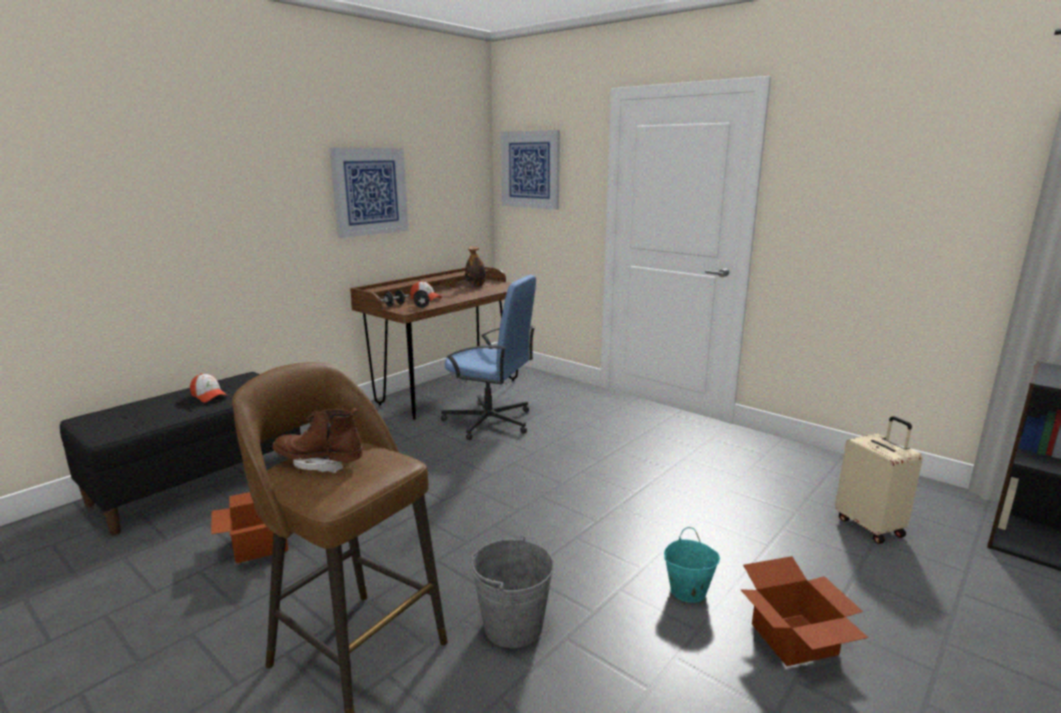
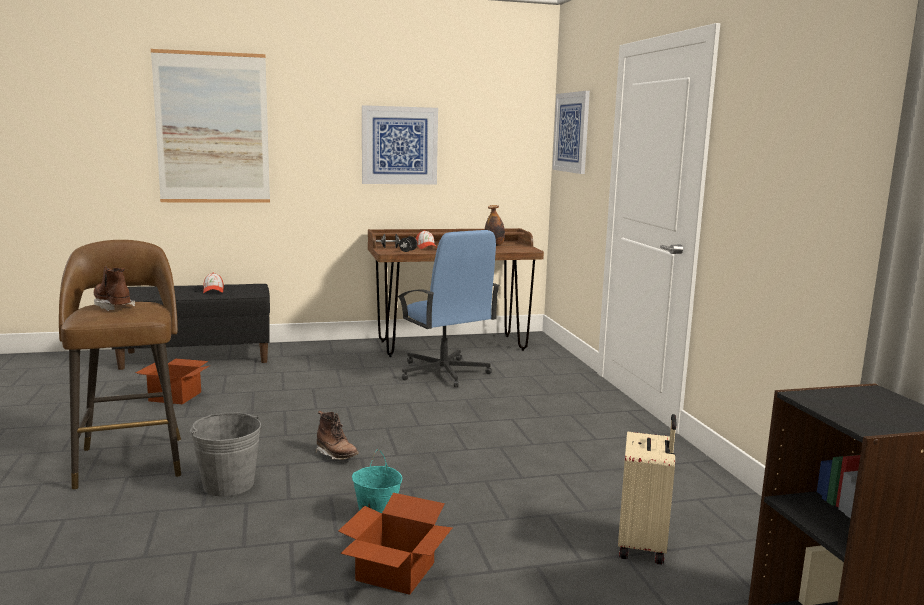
camera: 35 degrees right, 5 degrees down
(156, 184) = (212, 128): none -> picture
(551, 544) = (336, 456): none -> brown boot

